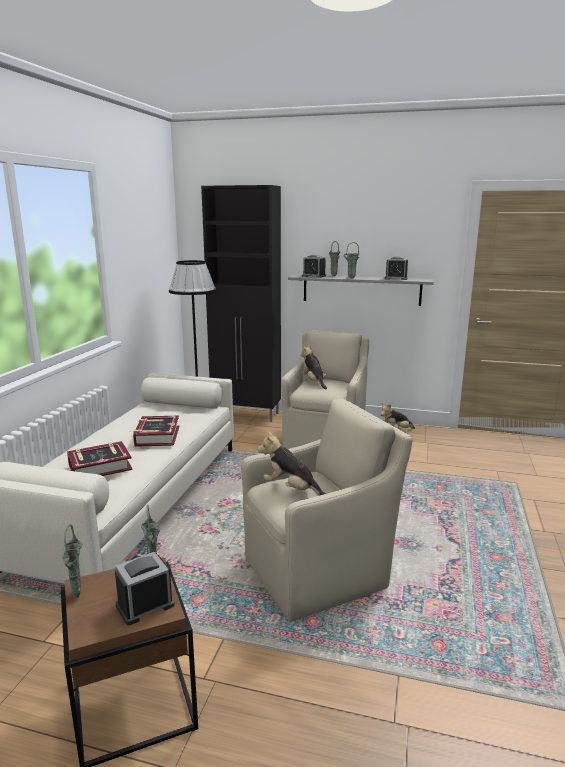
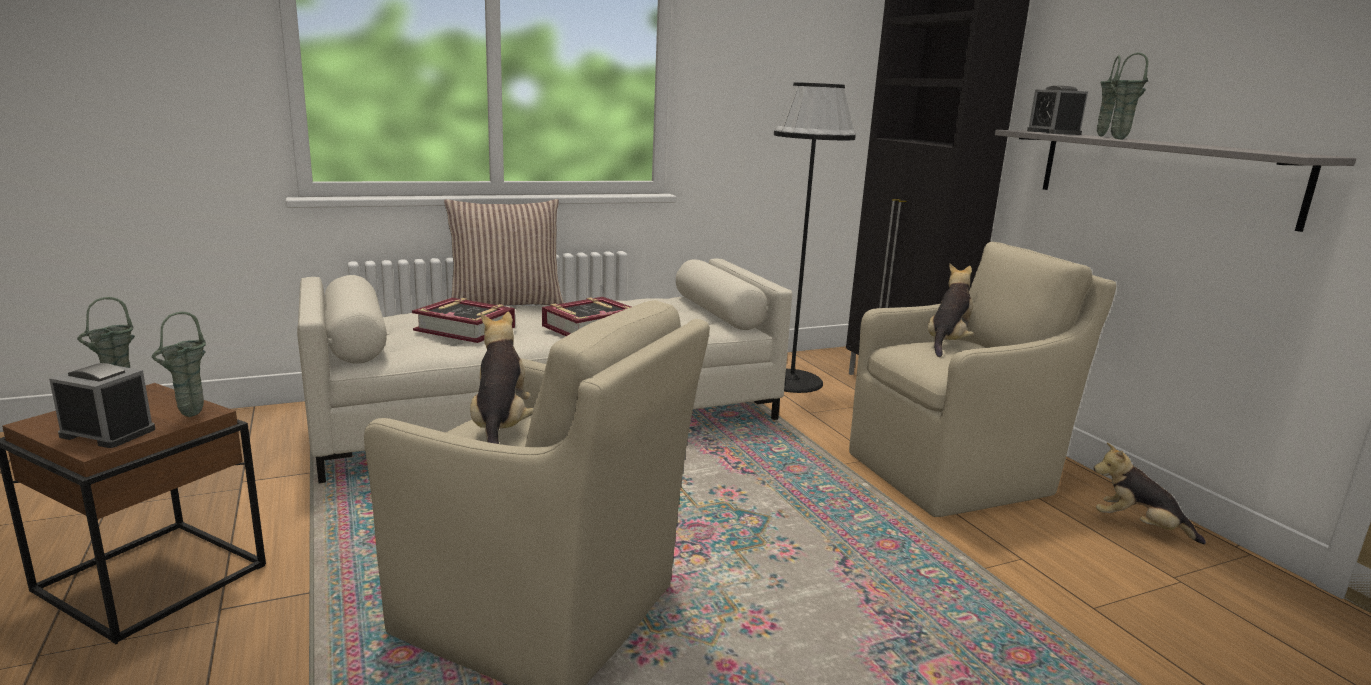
camera: 50 degrees right, 0 degrees up
(71, 444) = (506, 303): none -> pillow
(396, 278) = (1229, 148): alarm clock -> none

